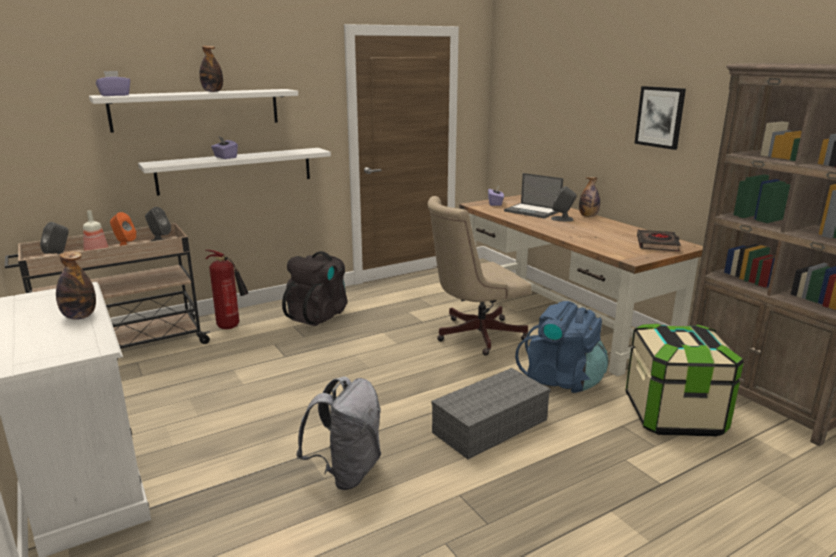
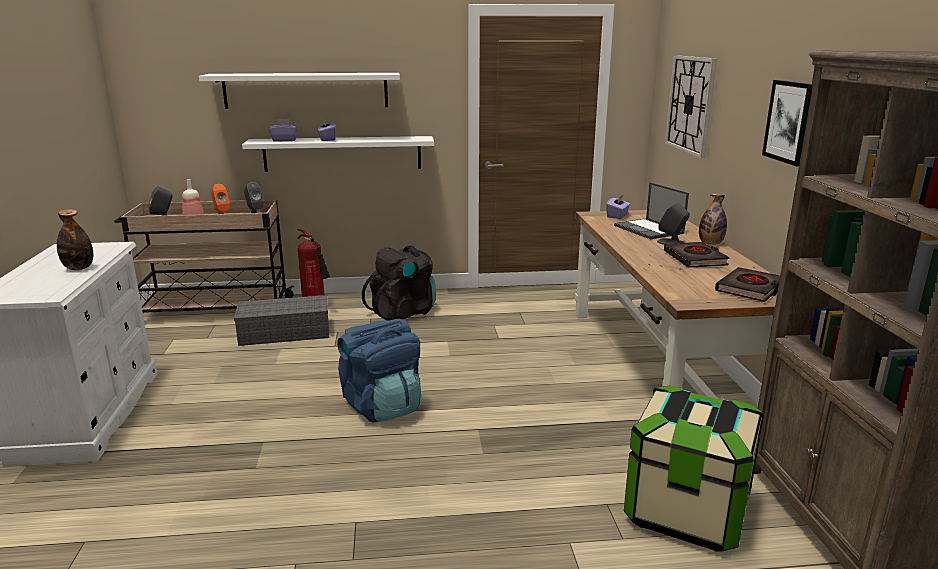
camera: 25 degrees right, 0 degrees up
(114, 95) = (224, 74): purple tissue box -> purple tissue box (284, 140)
(212, 91) = (318, 73): bottle -> none
(346, 472) = (278, 468): grey backpack -> none
(474, 335) = (538, 364): beige office chair -> none
(490, 425) = (459, 461): grey storage box -> grey storage box (286, 332)
(539, 108) = (690, 104): none -> wall clock
(562, 379) = (589, 433): blue backpack -> blue backpack (382, 406)
(594, 228) = (695, 259): none -> black book

